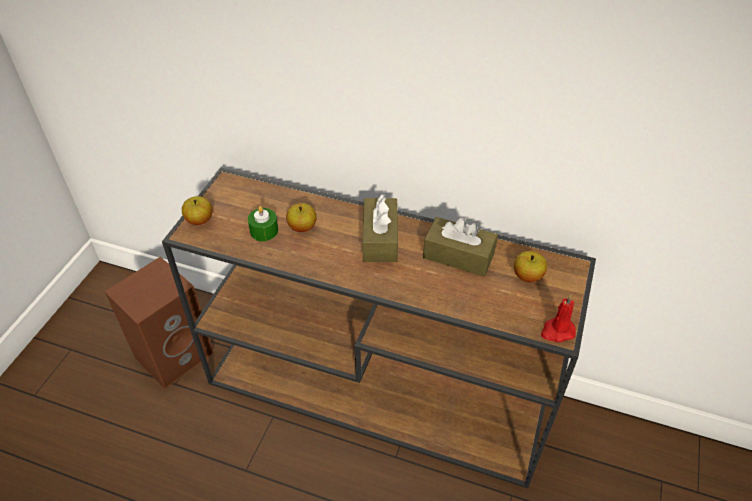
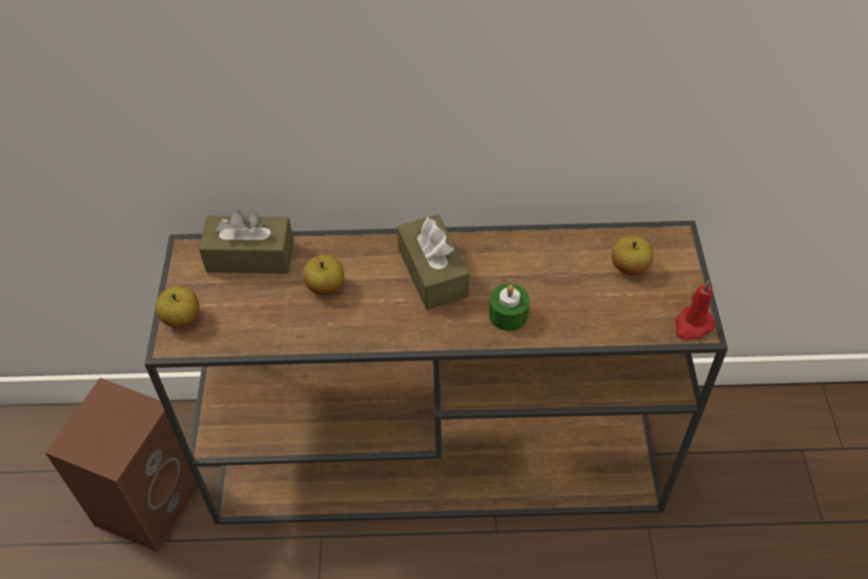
camera: 20 degrees left, 5 degrees up
(264, 231) = (277, 307): green candle -> green candle (508, 315)
(458, 256) = (538, 266): brown tissue box -> brown tissue box (250, 256)

